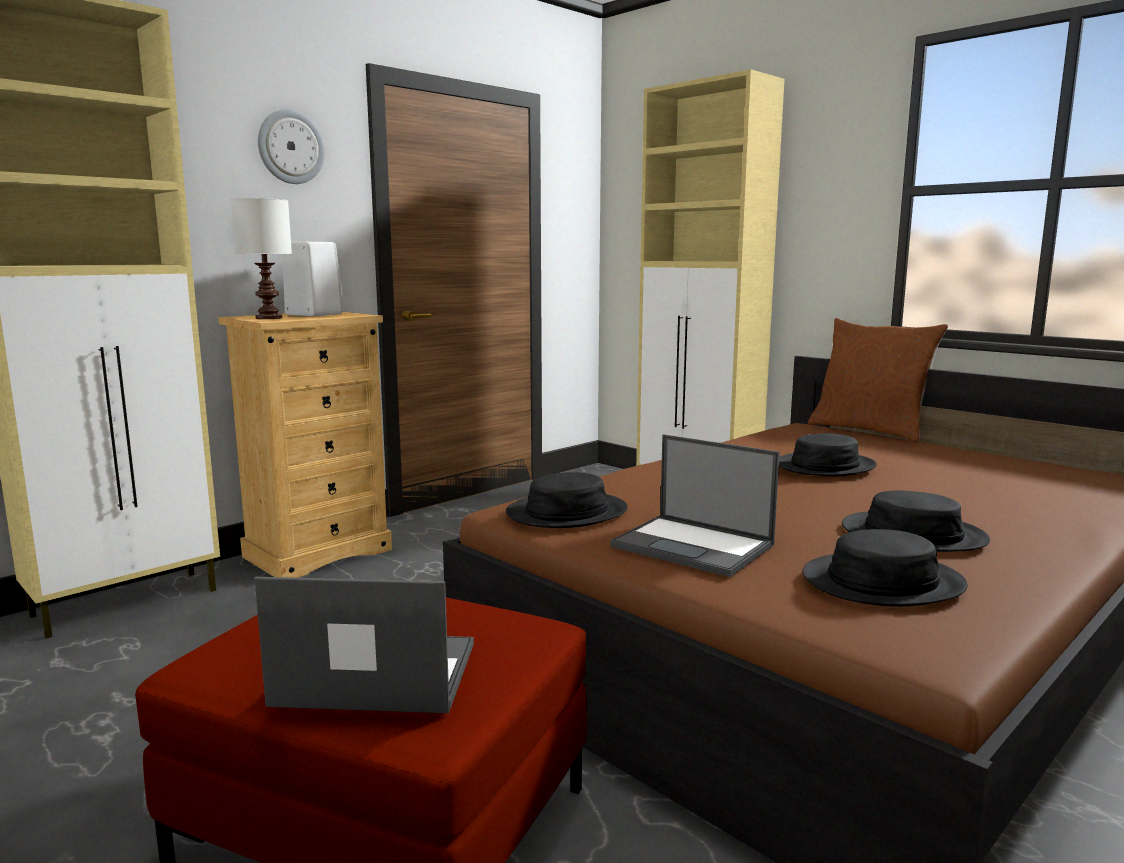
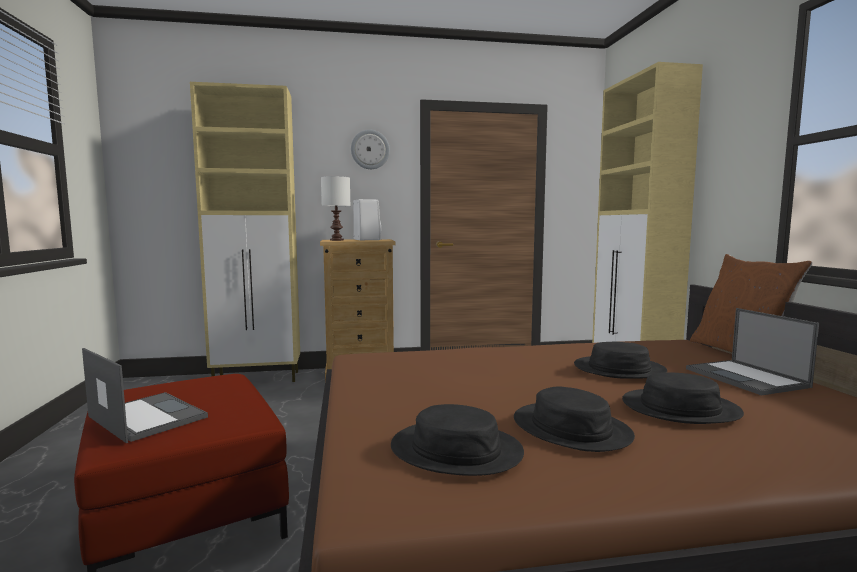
camera: 35 degrees right, 5 degrees down
(566, 512) = (379, 363): black hat -> black hat (680, 408)
(694, 546) = (397, 396): laptop -> laptop (747, 378)

